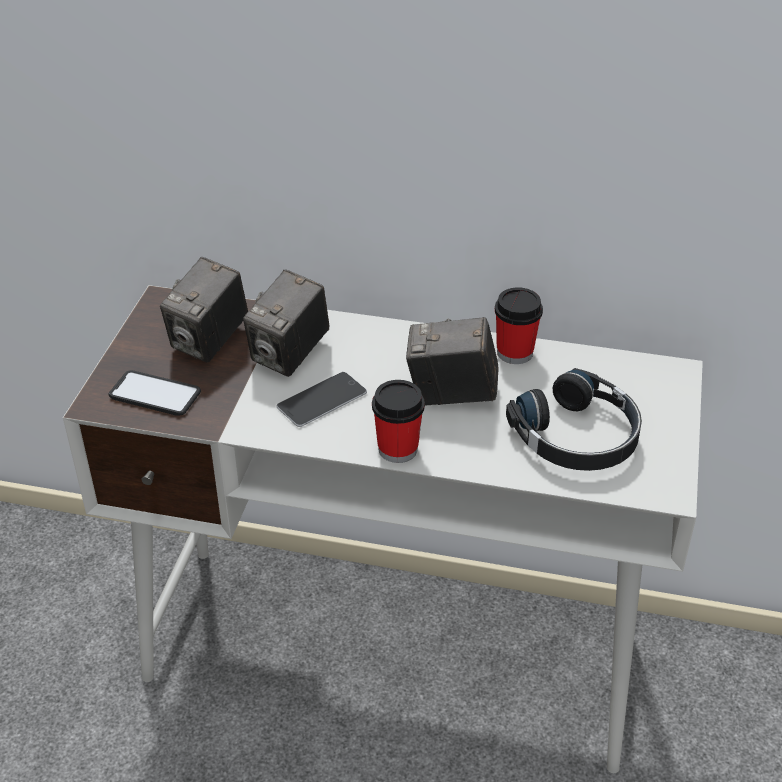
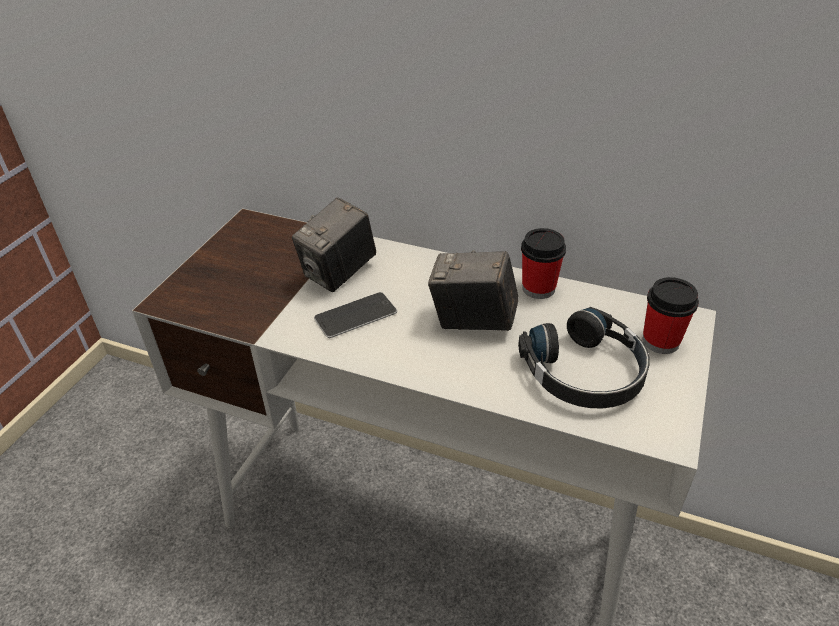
camera: 10 degrees right, 0 degrees up
(155, 394) = (214, 297): phone -> none
(209, 341) = (275, 257): camera -> none
(398, 449) = (412, 367): cup -> cup (660, 341)

